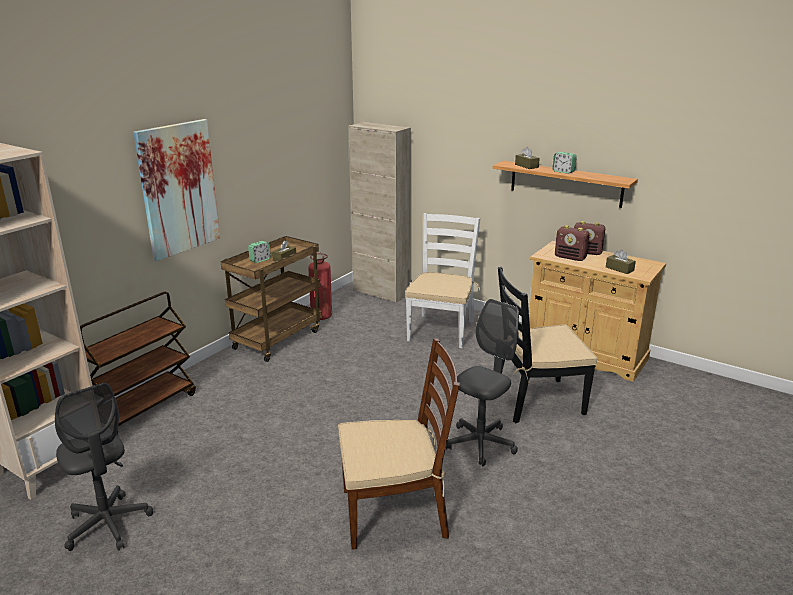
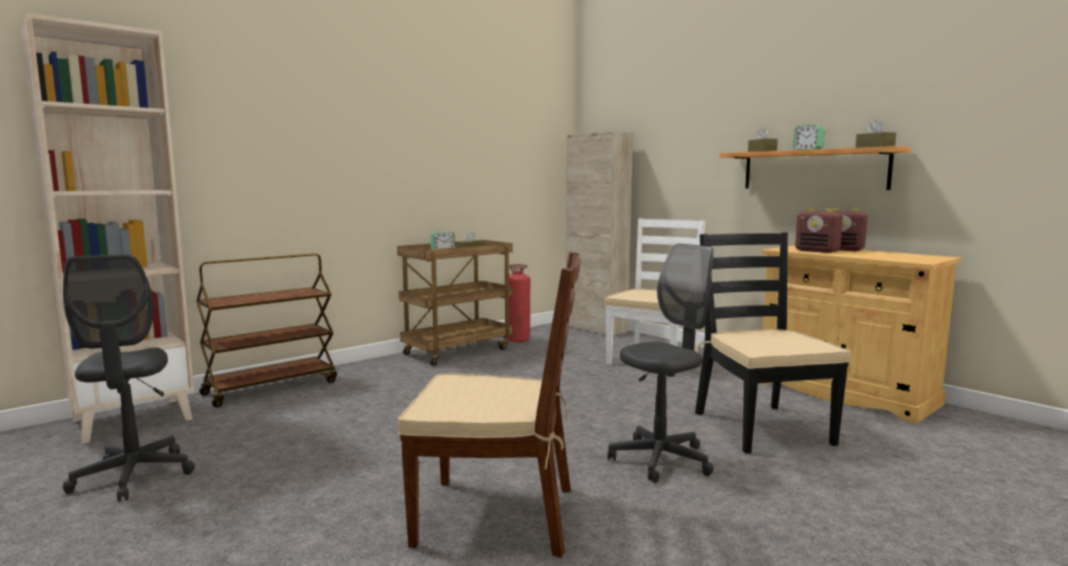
camera: 15 degrees right, 15 degrees down
(178, 189) = (356, 155): picture -> none
(536, 400) = (760, 427): black chair -> black chair turned 75 degrees clockwise
(619, 269) = (887, 257): brown tissue box -> brown tissue box (874, 147)

